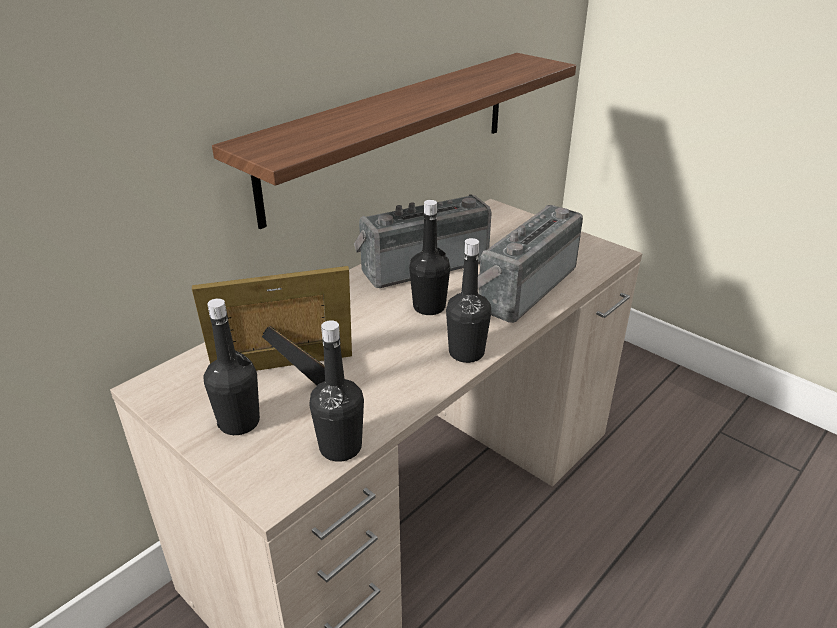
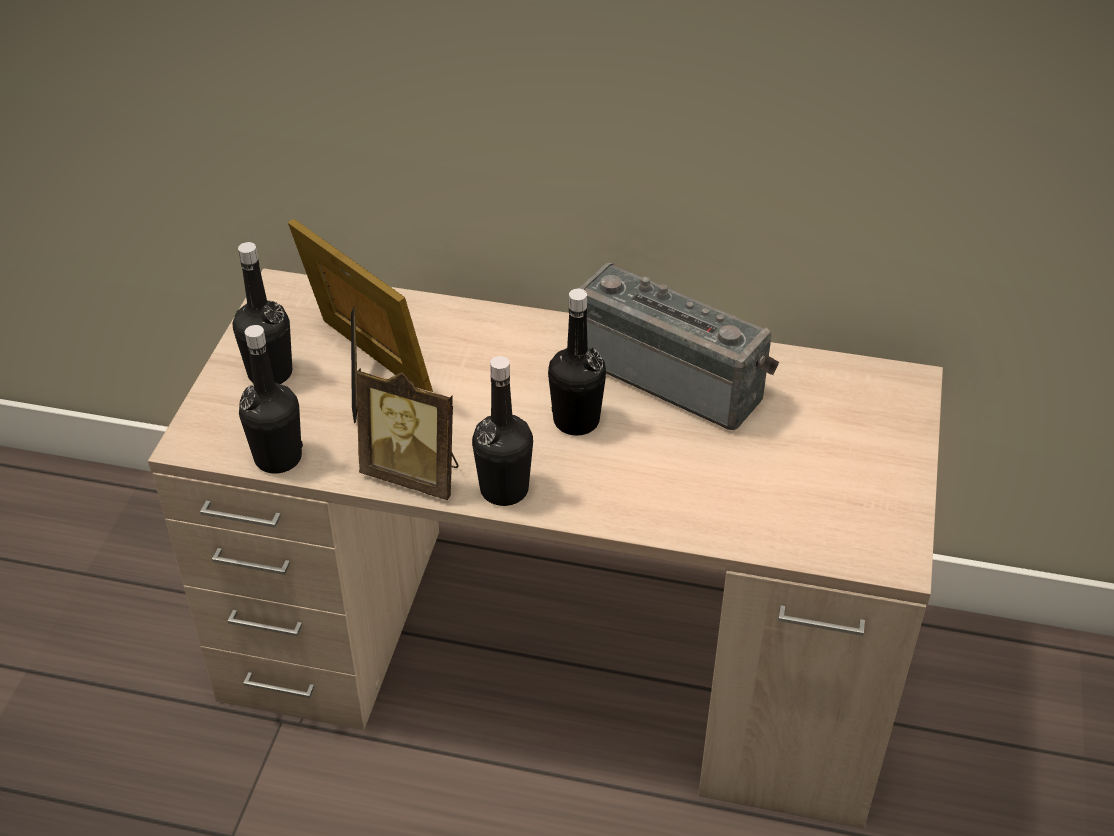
camera: 60 degrees right, 10 degrees up
(393, 132) = (732, 182): shelf -> none
(419, 385) = (414, 474): none -> picture frame
(522, 287) = (700, 488): radio -> none

